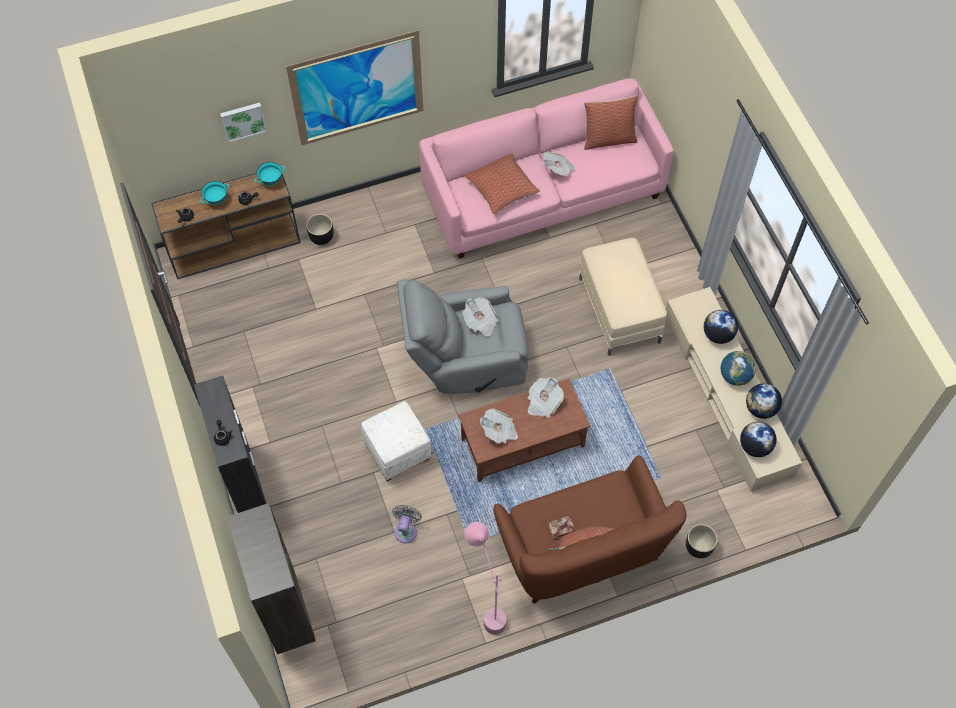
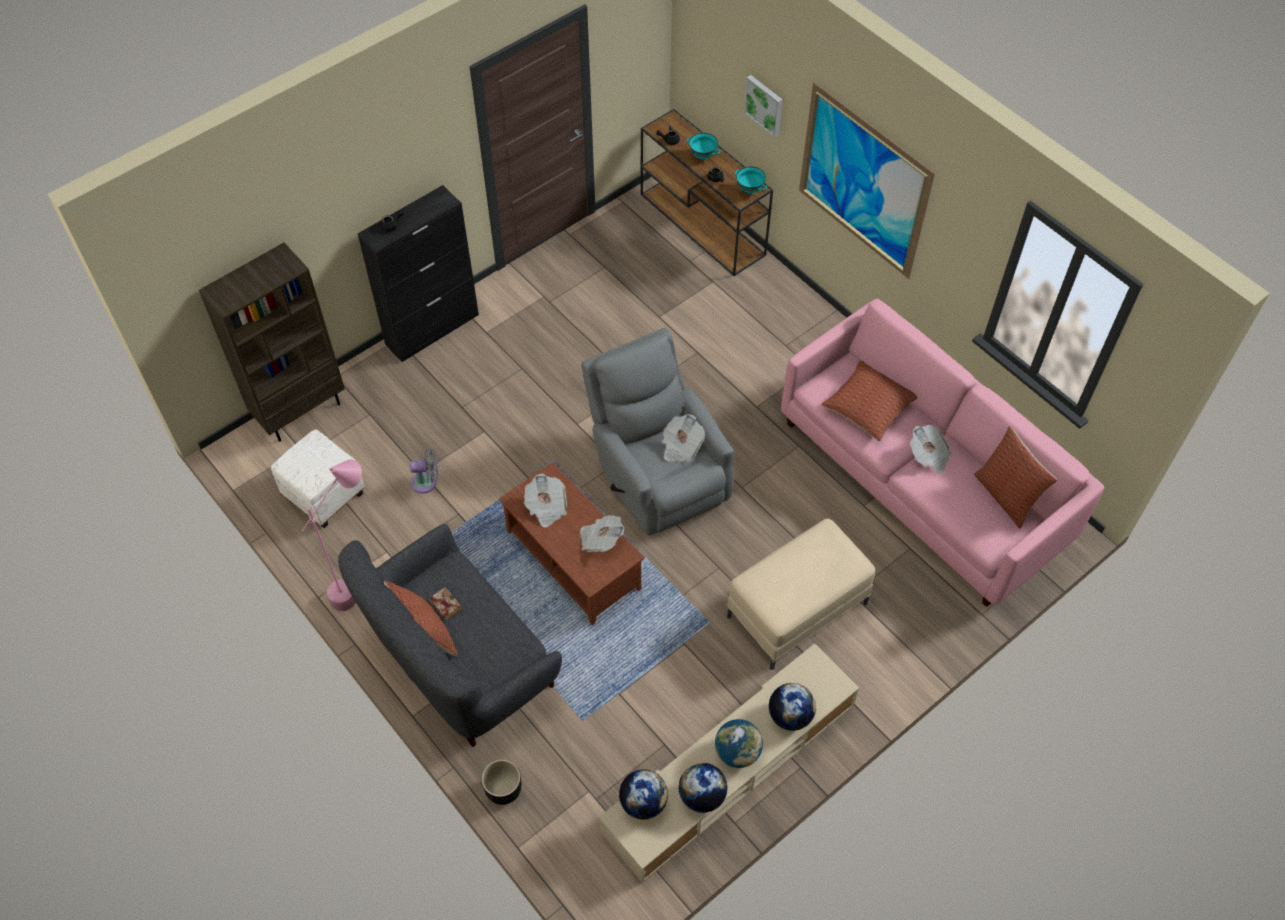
camera: 70 degrees right, 5 degrees down
(321, 237) = (750, 291): black planter -> none
(398, 451) = (516, 445): white ottoman -> white ottoman (325, 495)
(582, 549) = (459, 661): brown sofa -> grey sofa

